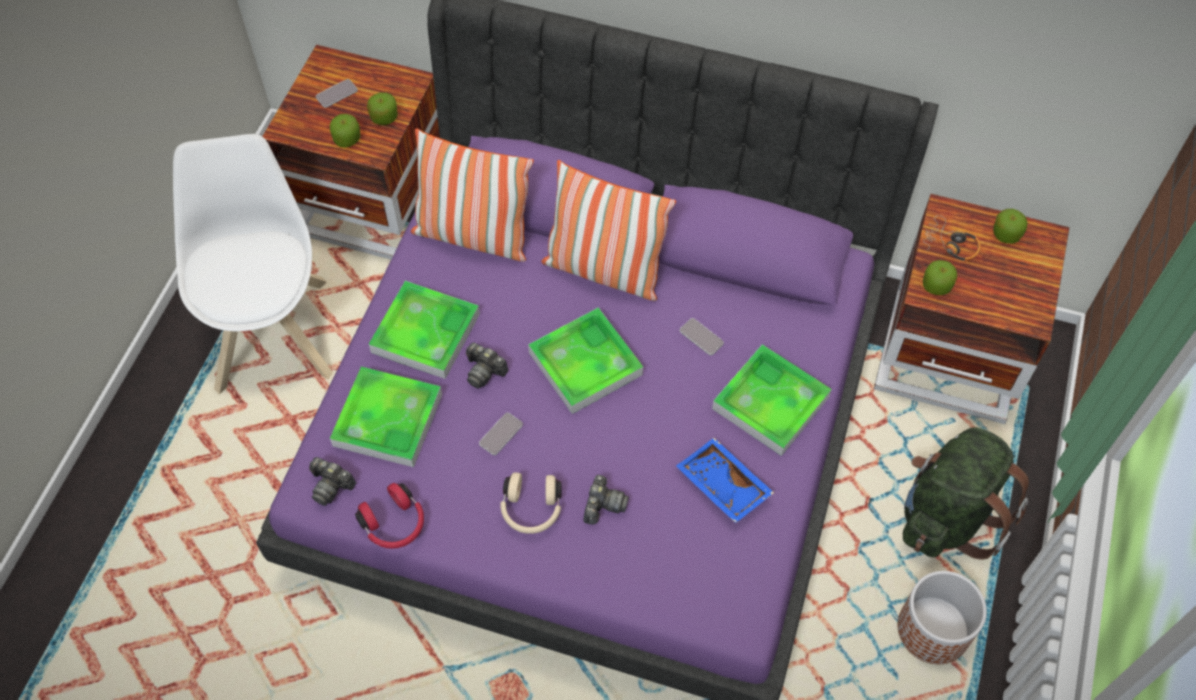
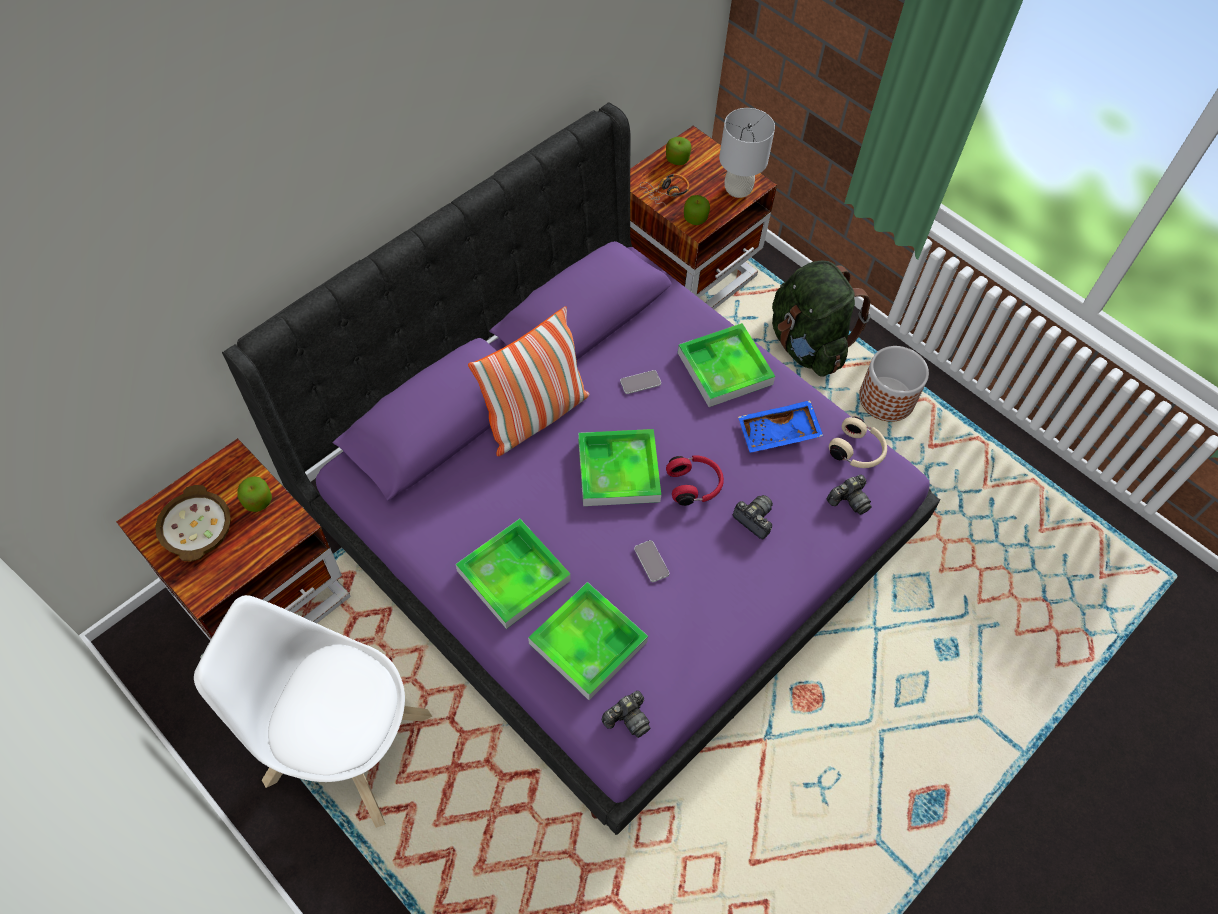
camera: 65 degrees left, 0 degrees up
(336, 94) = (196, 529): phone -> bowl
(347, 139) = (259, 543): apple -> none
(394, 524) = (693, 682): red headphones -> red headphones (694, 485)
(473, 236) = (434, 494): pillow -> none
(484, 371) = (581, 547): camera -> camera (849, 500)
(531, 510) = (732, 571): beige headphones -> beige headphones (857, 451)
(1009, 308) = (739, 190): none -> grey table lamp

